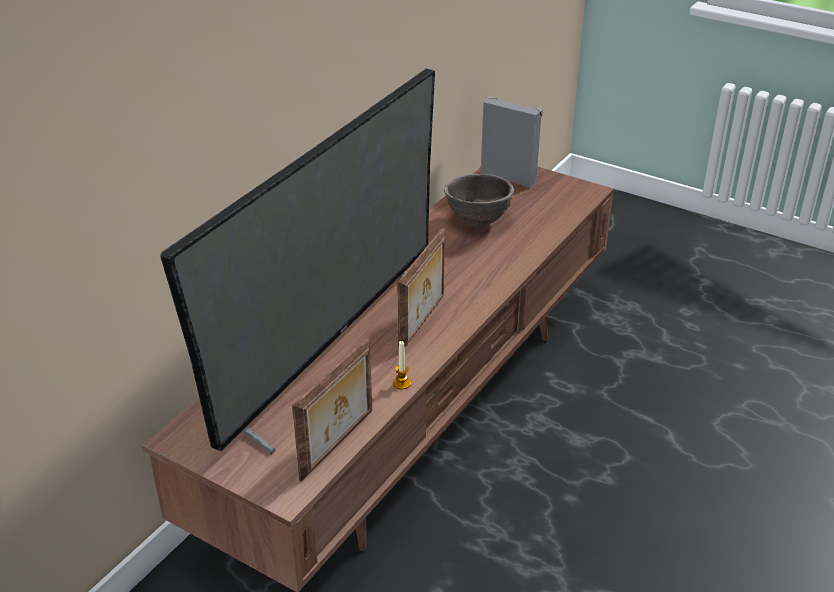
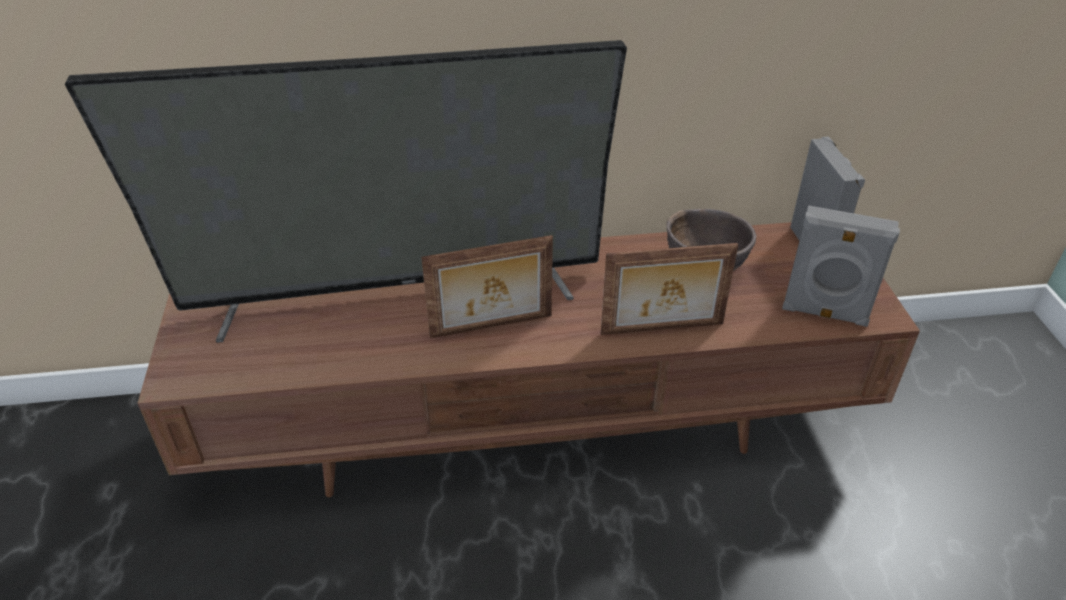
camera: 50 degrees right, 5 degrees up
(339, 445) = (261, 374): picture frame -> picture frame (662, 330)
(401, 383) = (386, 364): candle -> none
(565, 206) = (824, 314): none -> grey speaker

